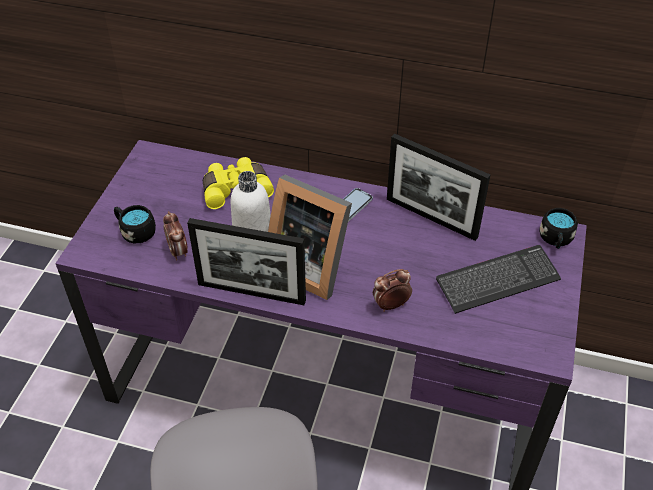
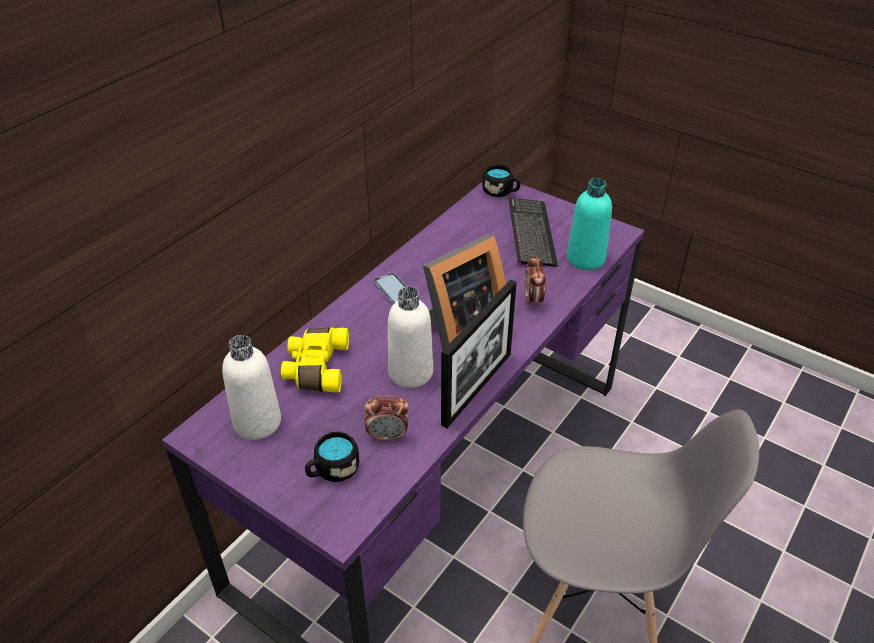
camera: 70 degrees left, 5 degrees down
(169, 178) = (257, 422): none -> white bottle
(431, 218) = (439, 247): picture frame -> none
(482, 334) = (585, 259): none -> turquoise bottle

